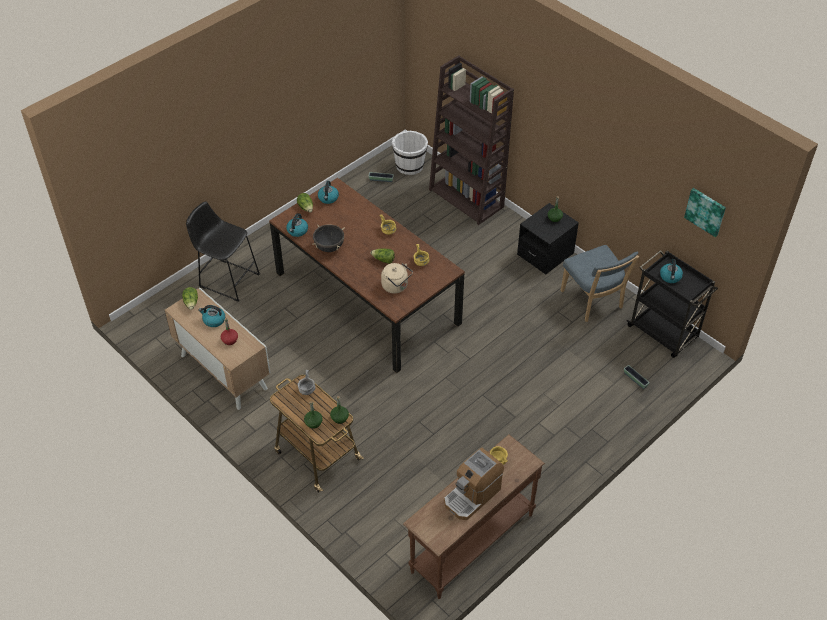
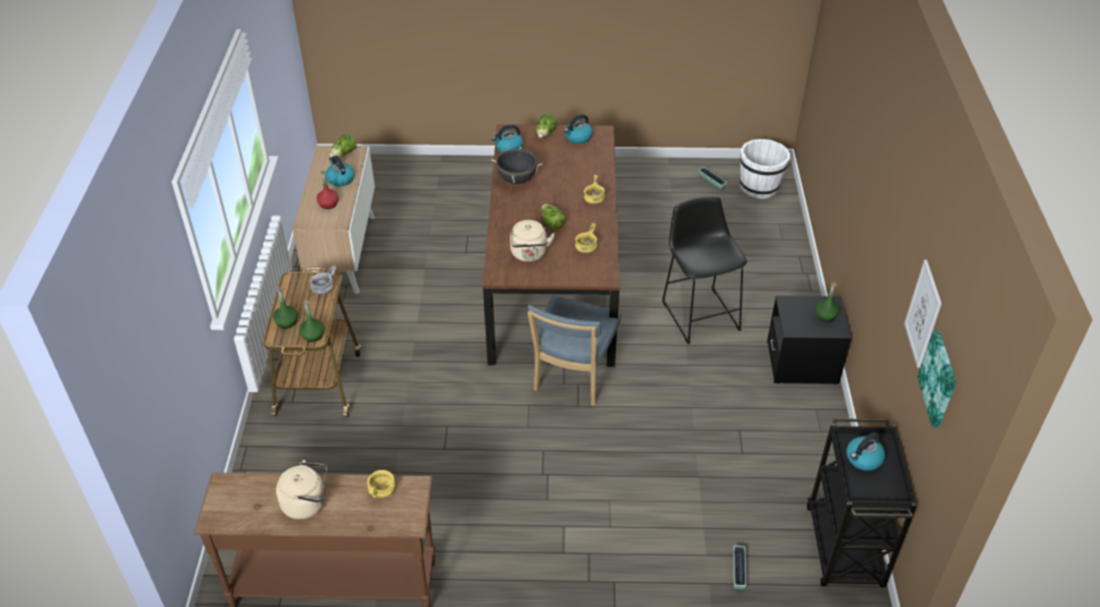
camera: 45 degrees right, 5 degrees down
(227, 279) = (452, 180): black stool -> black stool (699, 312)
(467, 198) = (782, 253): brown bookcase -> none
(472, 495) = (307, 503): coffee machine -> beige kettle
(593, 301) = (796, 450): blue chair -> blue chair (572, 377)
(668, 184) = (923, 314): none -> picture

